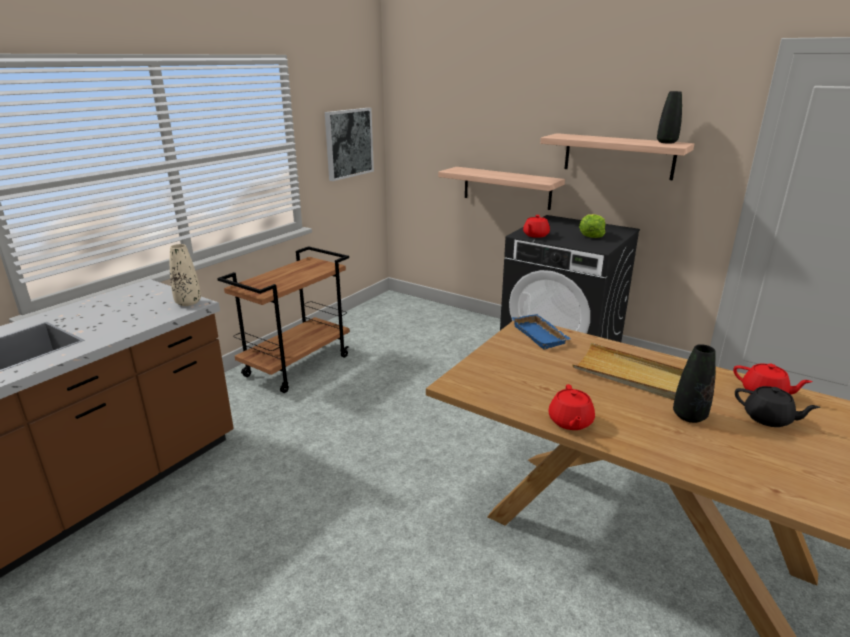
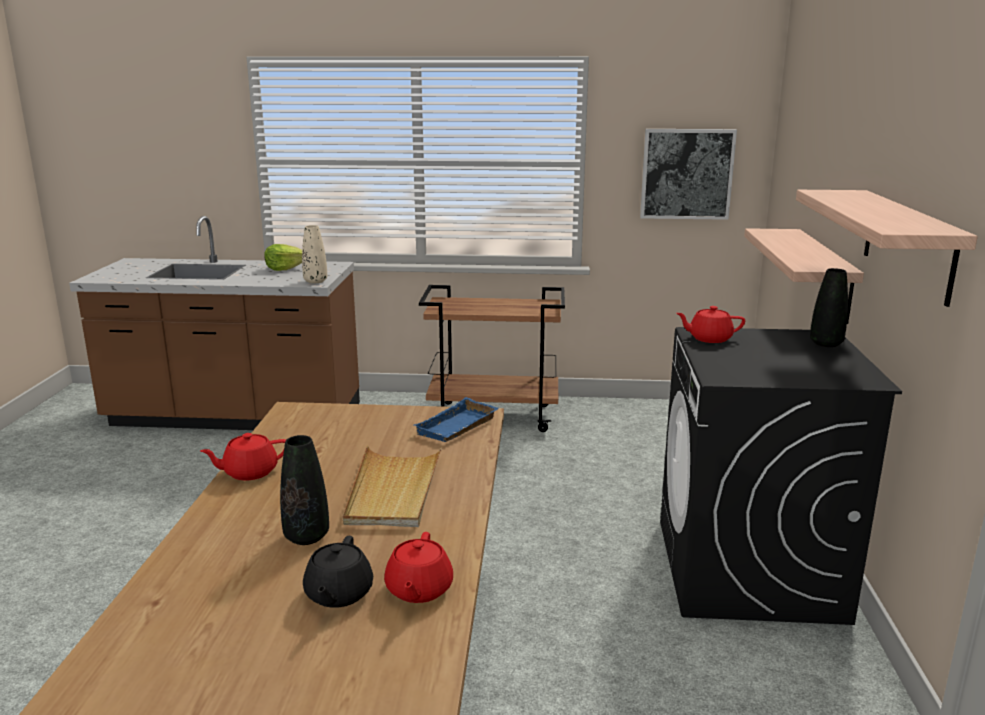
camera: 60 degrees right, 5 degrees down
(591, 235) = (781, 365): lettuce -> lettuce (284, 269)
(666, 142) = (926, 225): black vase -> black vase (826, 343)

